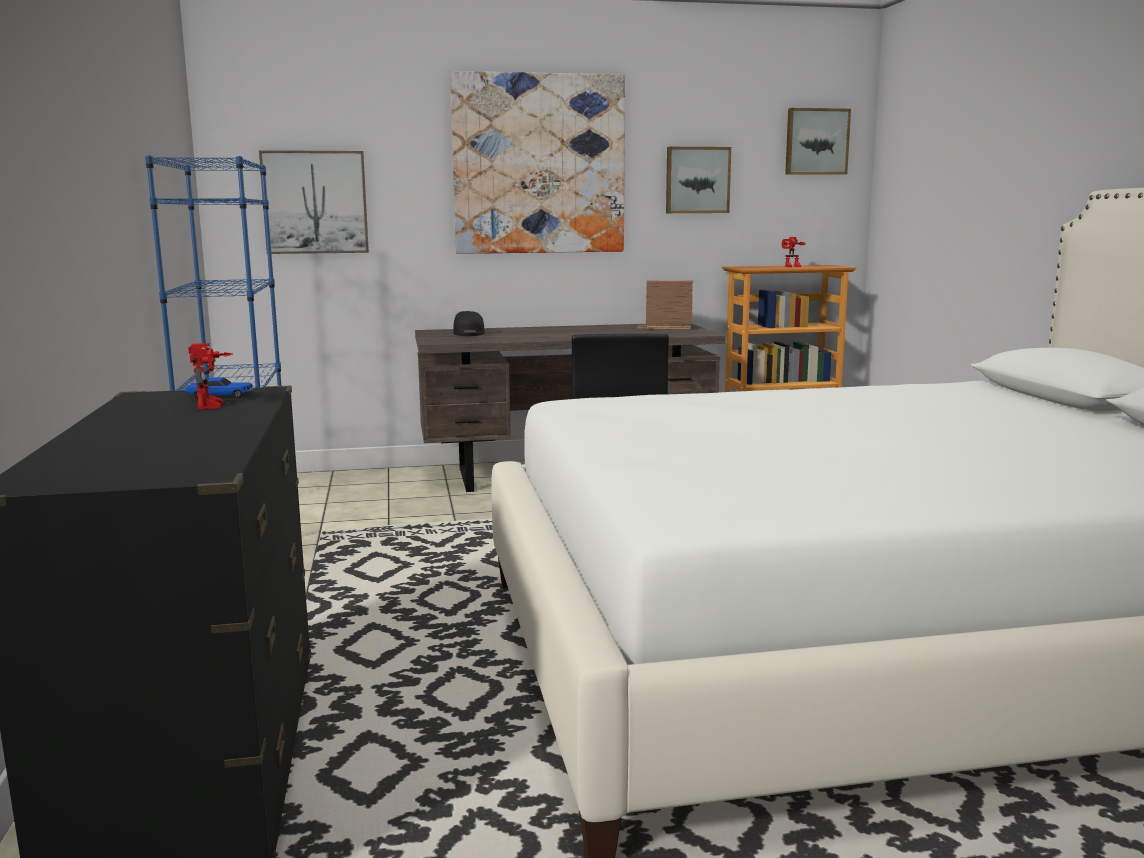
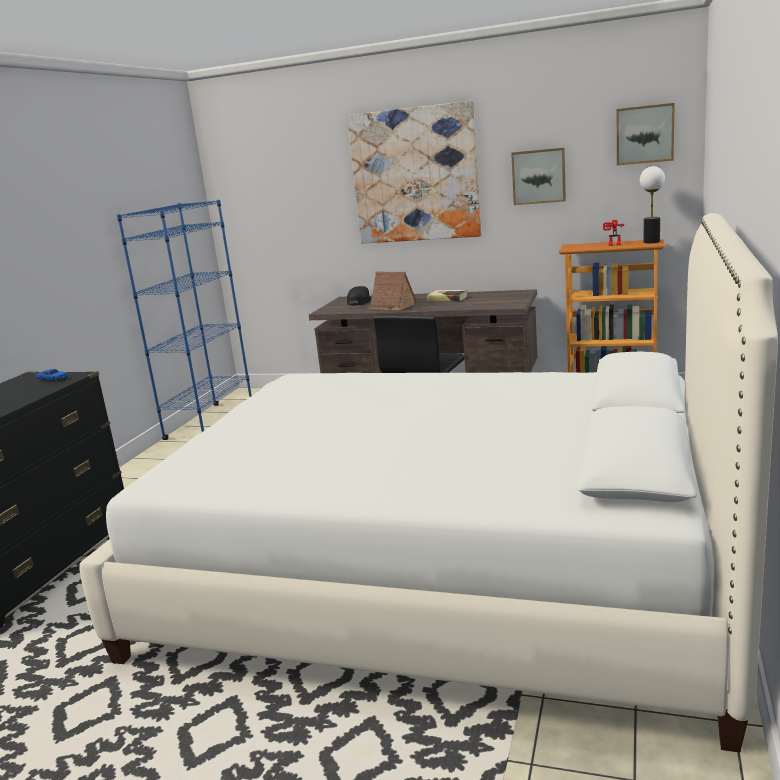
camera: 30 degrees right, 5 degrees up
(215, 406) = (35, 387): toy robot -> none
(315, 202) = (273, 213): picture -> none
(593, 330) = (447, 298): none -> book
(665, 327) = (504, 296): toy house -> toy house (391, 306)
(829, 265) = (651, 242): none -> table lamp

